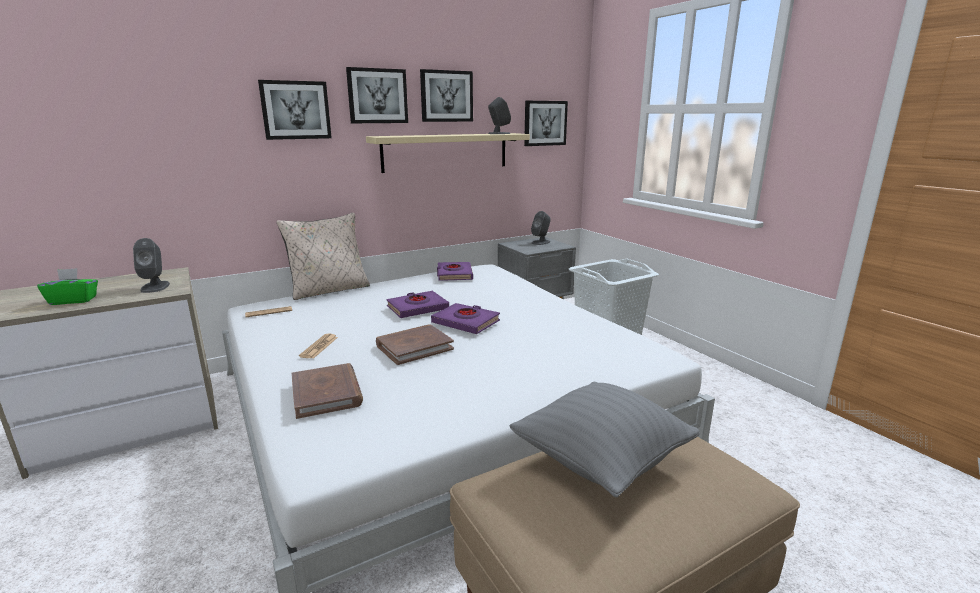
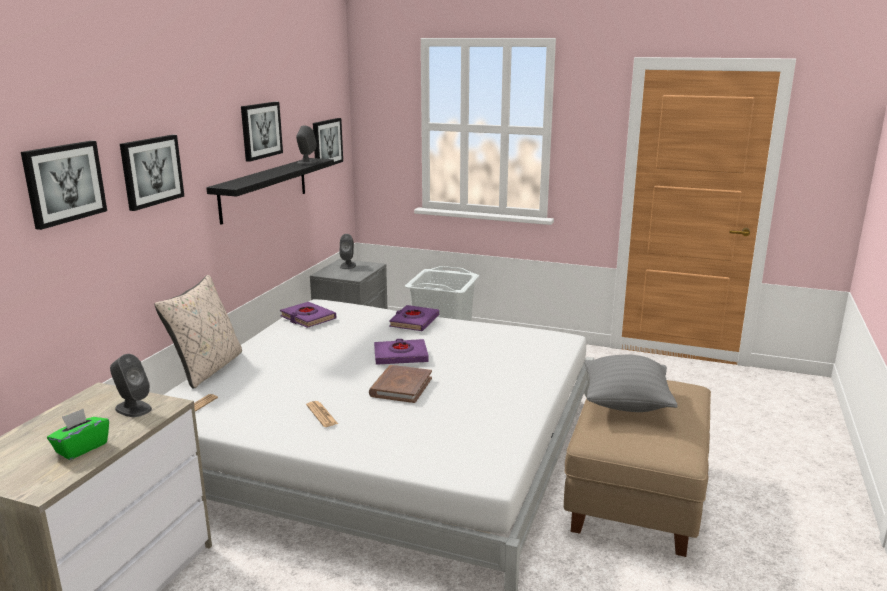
camera: 40 degrees left, 0 degrees up
(327, 393) = (404, 439): brown book -> none
(377, 96) = (212, 141): picture -> picture (64, 183)
(417, 308) = (337, 358): purple book -> purple book (414, 322)
(446, 152) = (264, 189): beige shelf -> black shelf

